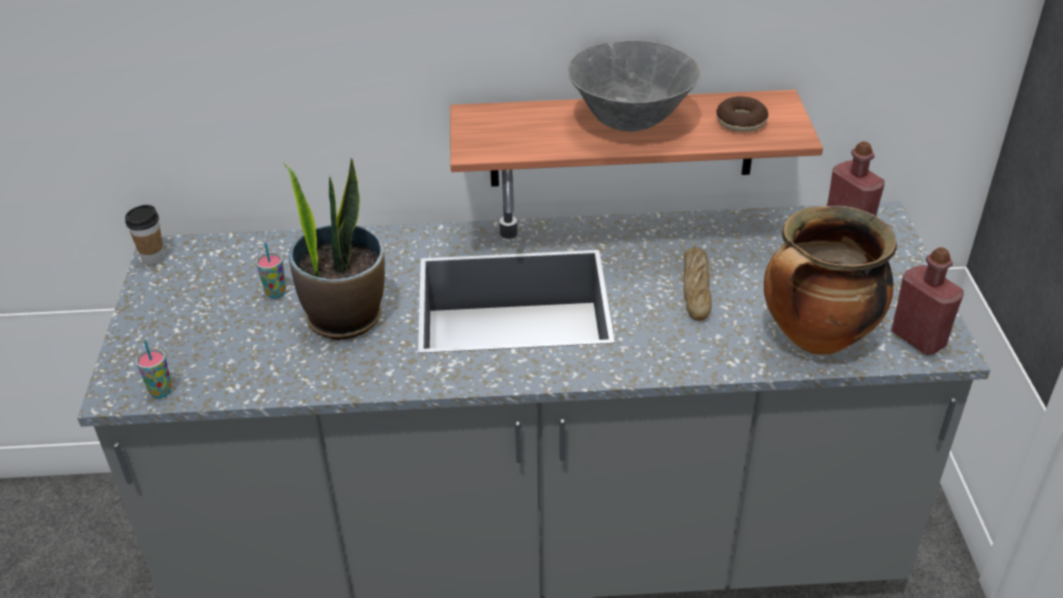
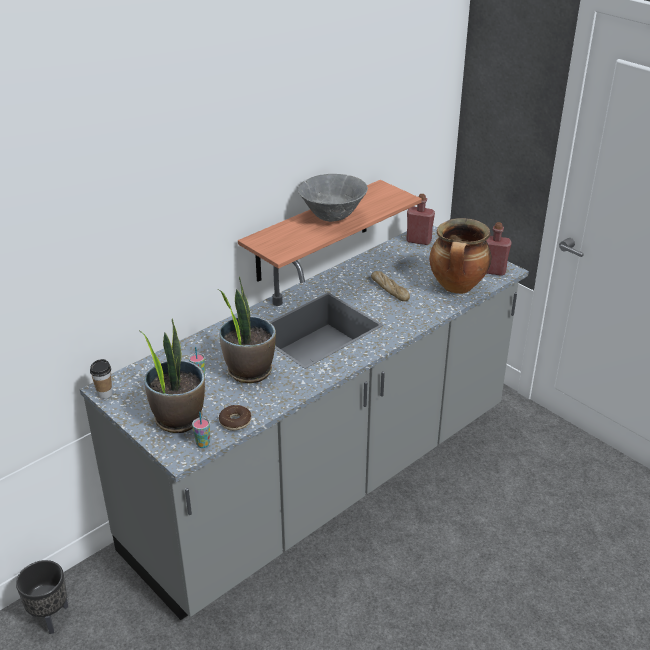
camera: 40 degrees left, 5 degrees down
(75, 517) = (50, 617): none -> black planter
(182, 337) = (178, 418): none -> potted plant
(741, 122) = (377, 200): donut -> donut (235, 422)

